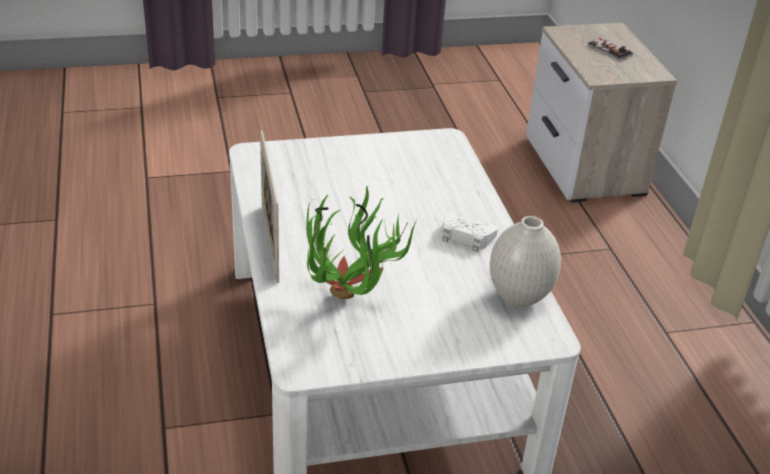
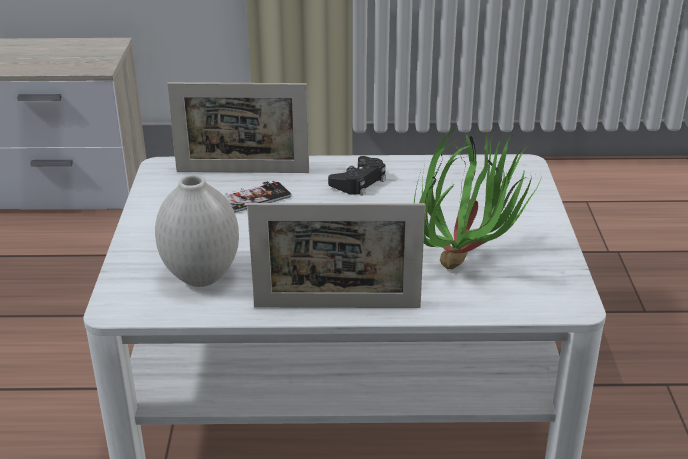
camera: 75 degrees left, 5 degrees down
(456, 175) = (242, 172): none -> picture frame
(466, 237) = (359, 182): white game controller -> black game controller
(519, 297) = (462, 169): white vase -> white vase (201, 276)
(610, 50) = (47, 53): phone -> phone (256, 198)

